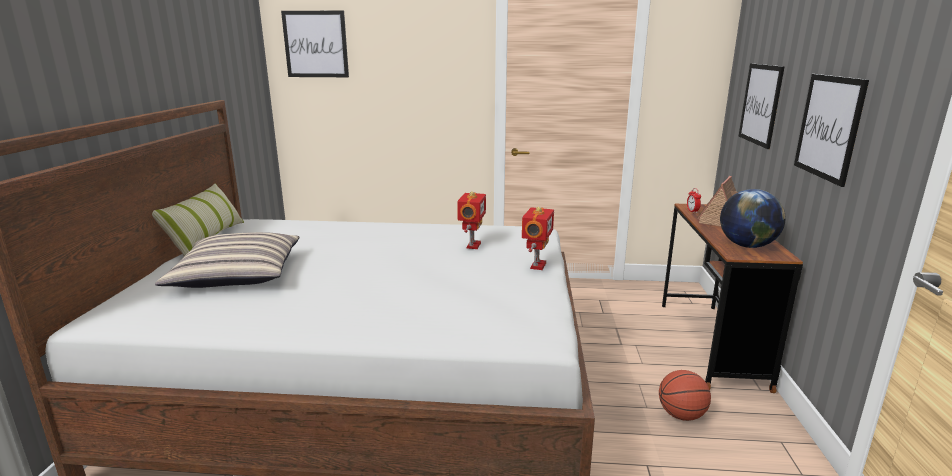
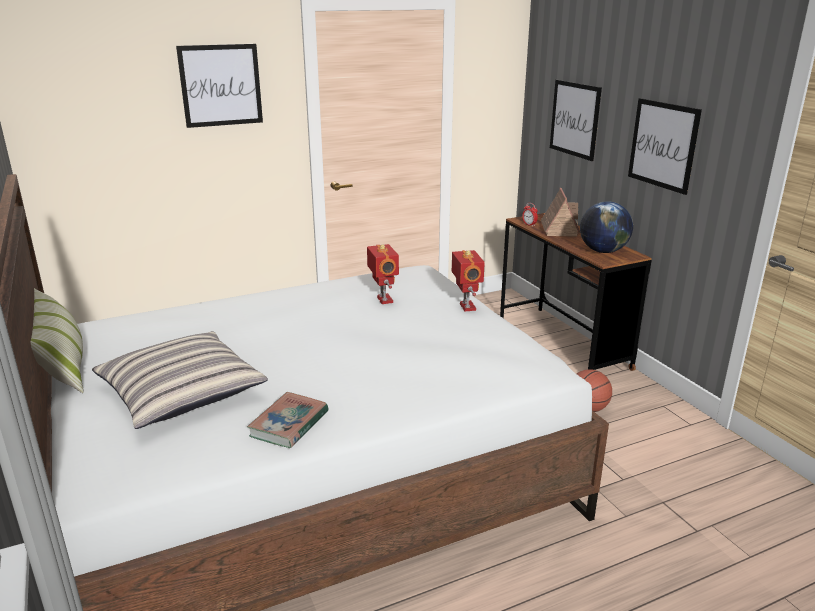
camera: 30 degrees left, 5 degrees up
(265, 315) = (289, 424): none -> book
(315, 44) = (73, 77): picture -> picture (221, 85)

